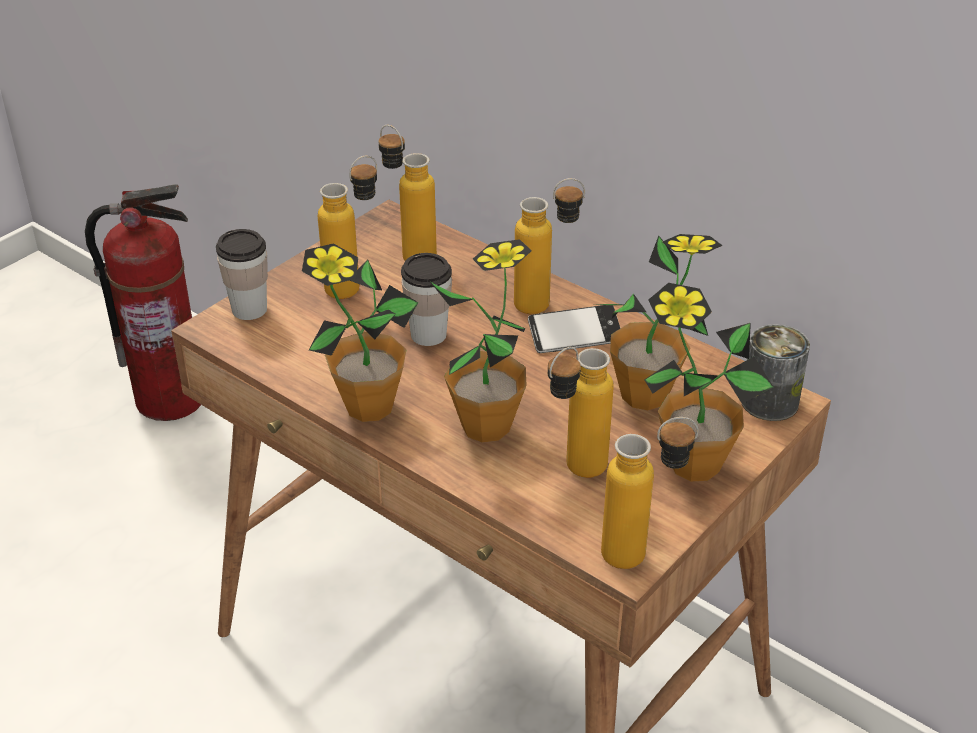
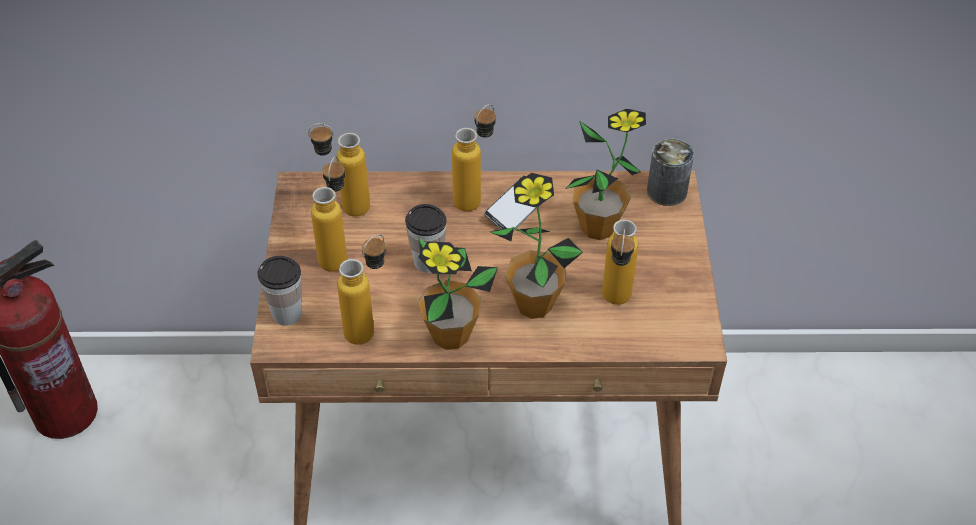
camera: 40 degrees left, 10 degrees up
(641, 554) = (701, 331): bottle -> bottle (369, 327)
(694, 464) = (670, 257): potted plant -> none

